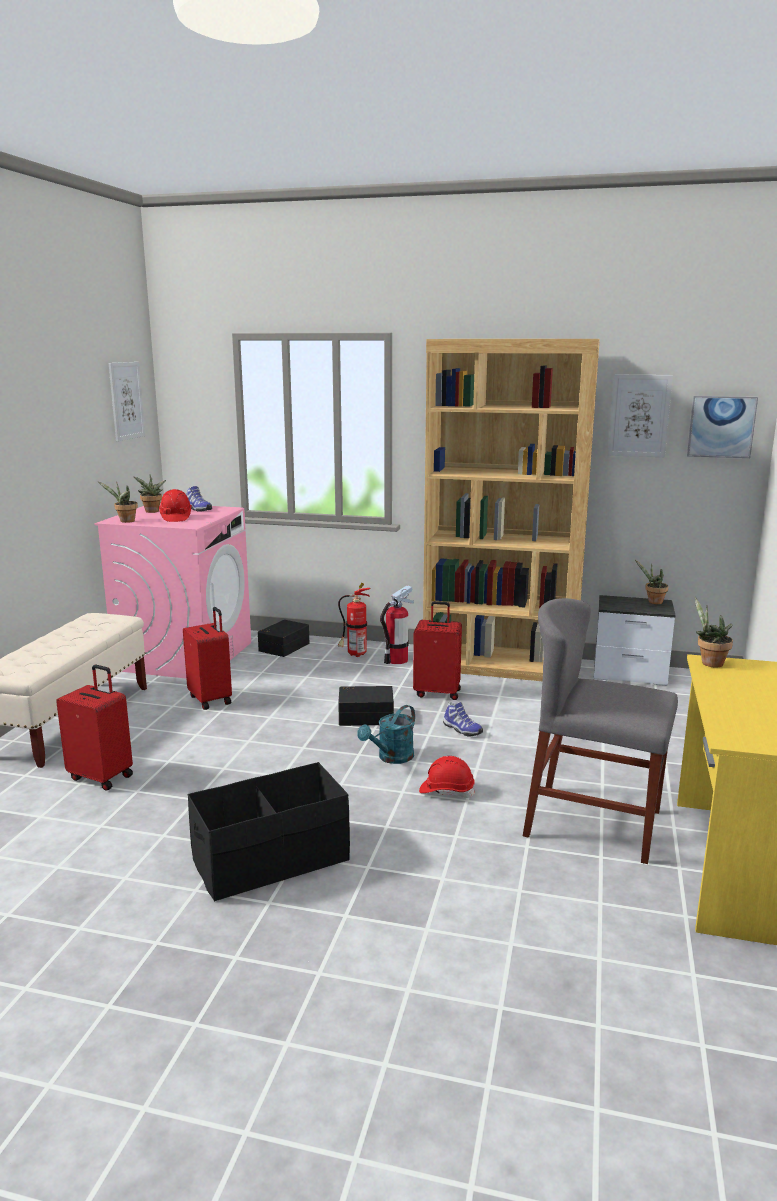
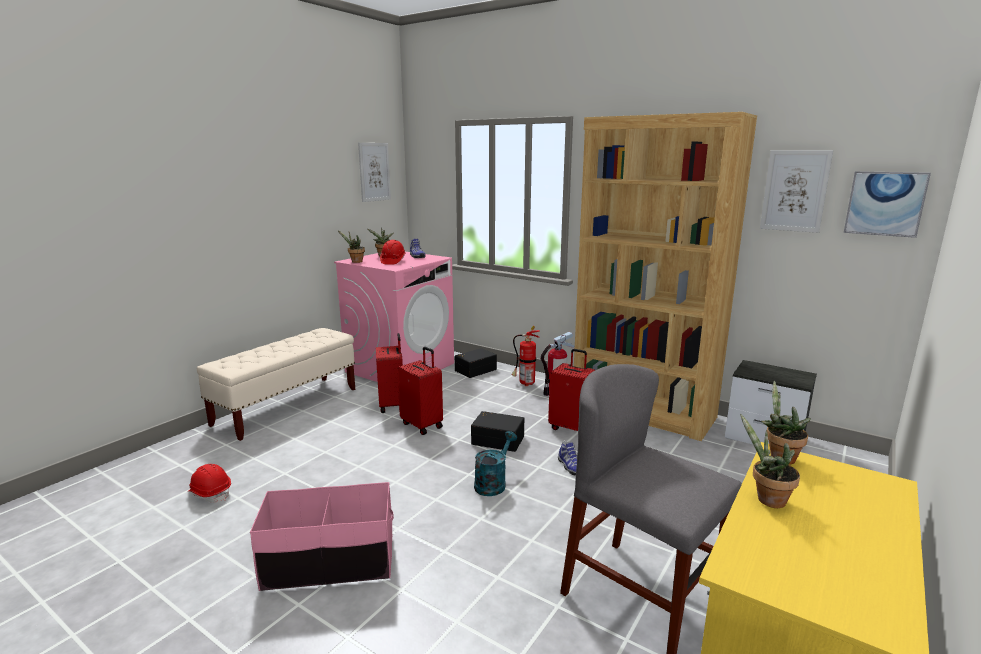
camera: 20 degrees right, 0 degrees up
(102, 776) = (272, 456): red suitcase -> red suitcase (423, 425)
(271, 861) = (330, 562): black storage box -> pink storage box
(391, 758) = (493, 483): turquoise watering can -> turquoise watering can turned 150 degrees clockwise
(446, 791) = (519, 526): red hard hat -> red hard hat (210, 493)
(653, 602) = (794, 373): potted plant -> potted plant (766, 499)

